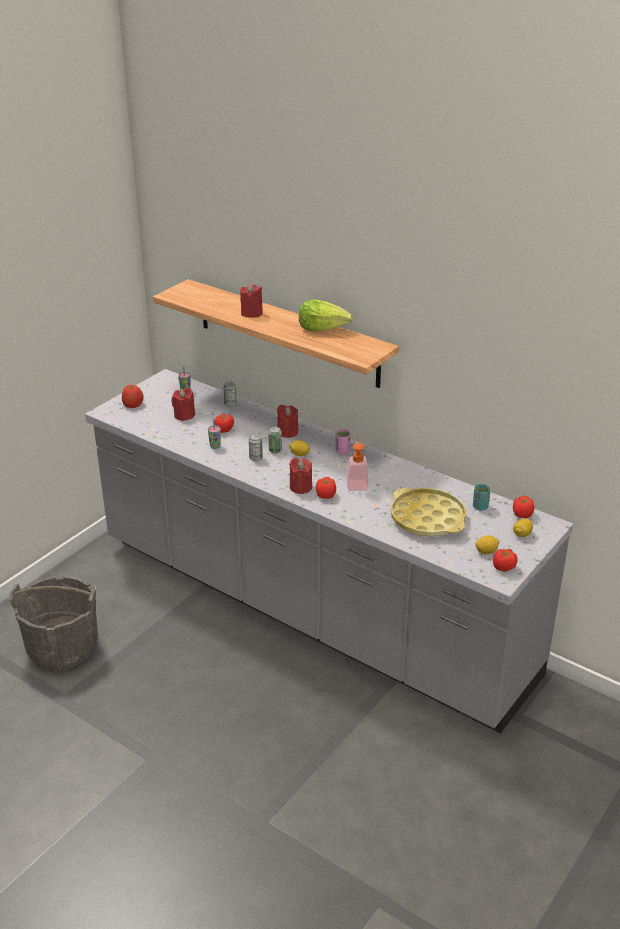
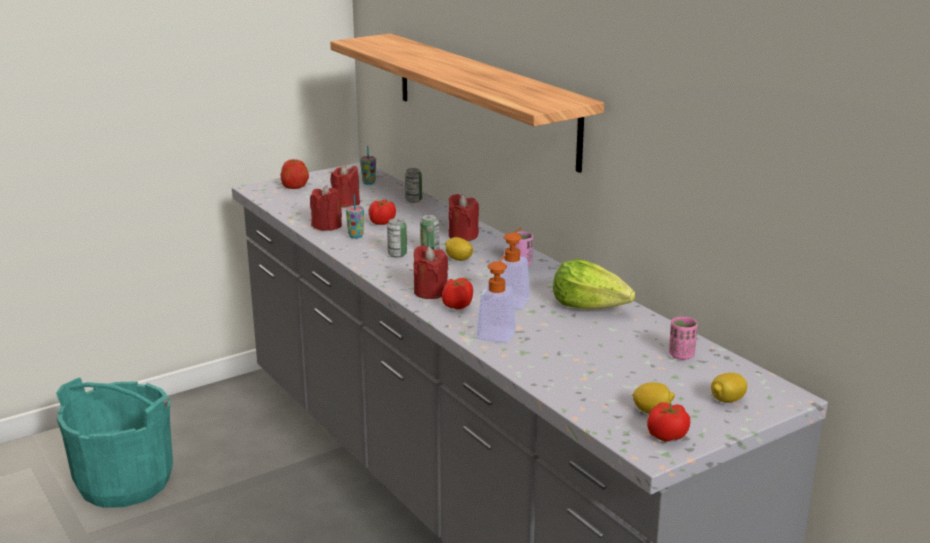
camera: 20 degrees right, 10 degrees down
(63, 649) = (125, 482): grey bucket -> turquoise bucket
(251, 313) = (434, 61): red candle -> red candle (327, 226)
(323, 328) = (512, 79): lettuce -> lettuce (590, 306)
(364, 511) = (498, 332): none -> soap dispenser
(427, 519) = (586, 355): yellow tray -> none
(480, 507) = (681, 355): turquoise cup -> pink cup
(522, 515) = (744, 376): tomato -> none

